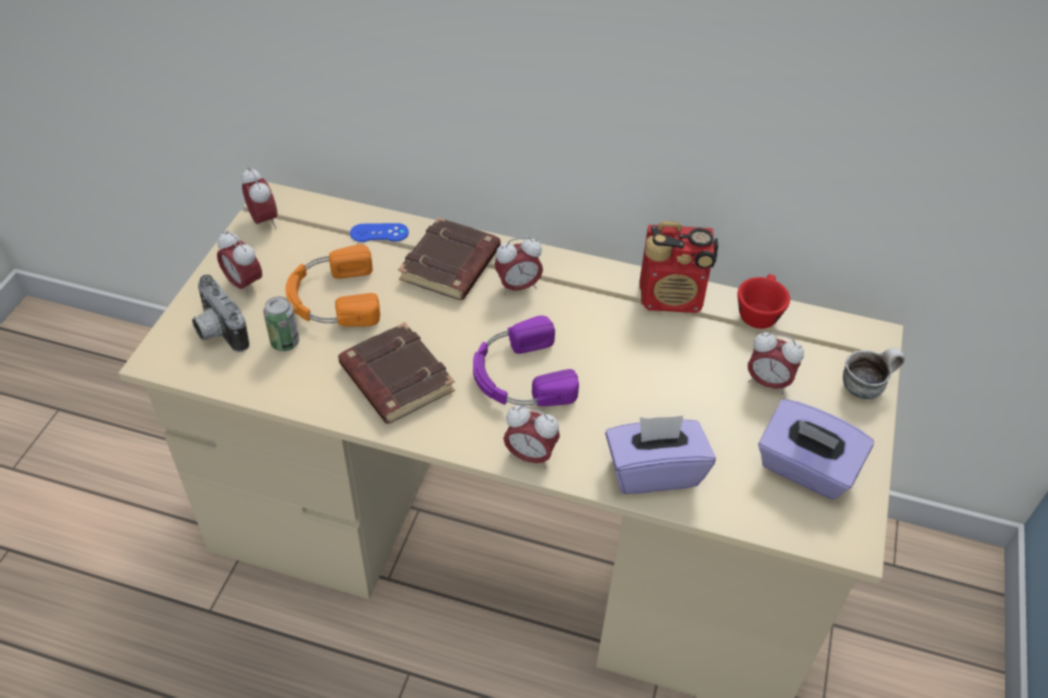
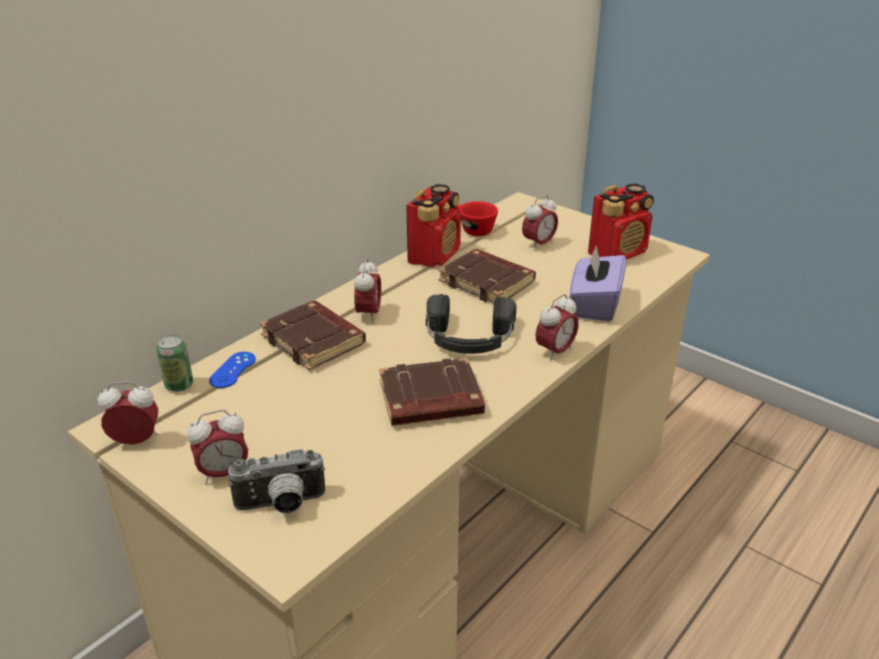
camera: 65 degrees left, 15 degrees down
(285, 342) = (334, 459): can -> can (179, 385)
(332, 298) = (297, 416): orange headphones -> none
(519, 376) = (469, 337): purple headphones -> black headphones
(642, 360) = (488, 282): none -> brown book
(805, 469) = (618, 253): purple tissue box -> radio
(865, 385) = (560, 216): mug -> none

